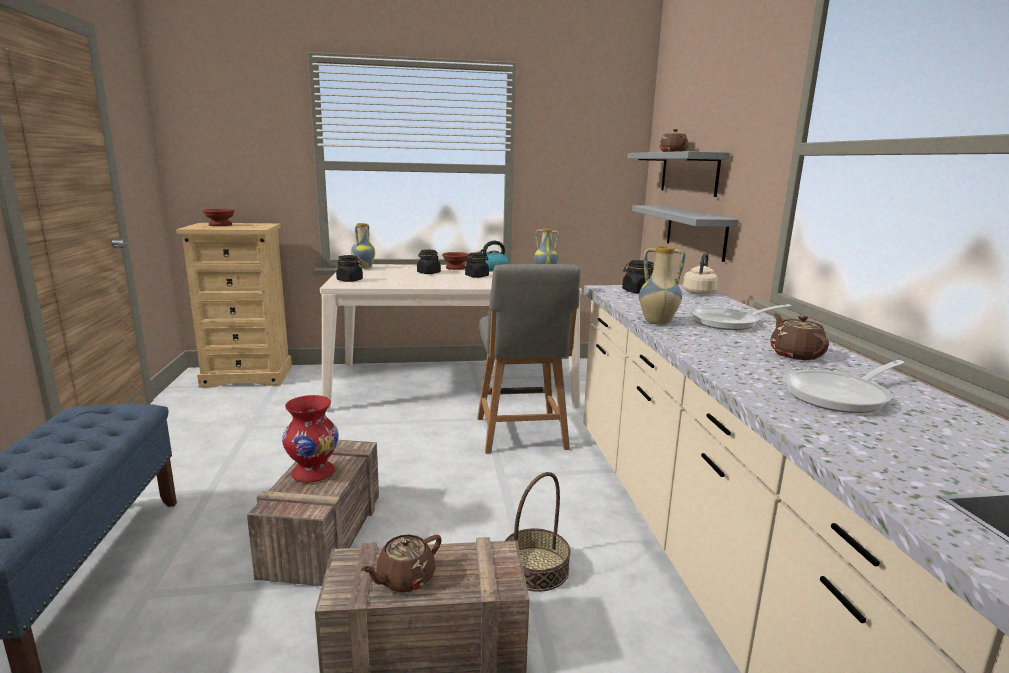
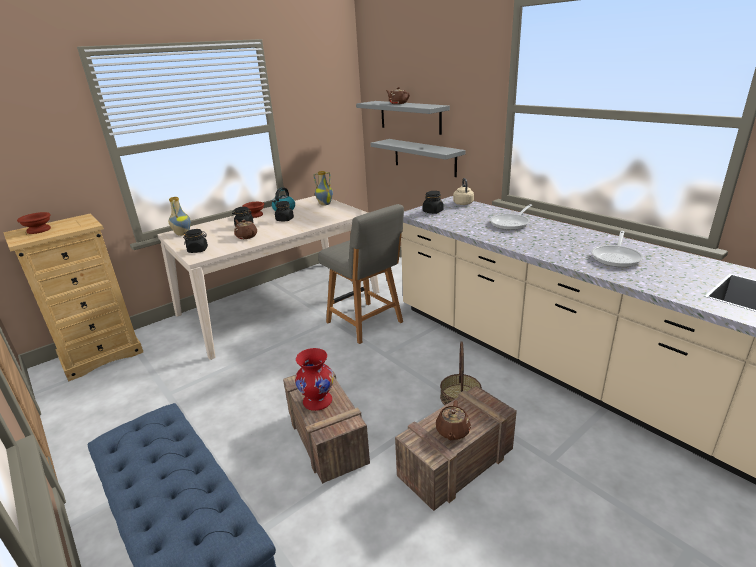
camera: 30 degrees left, 10 degrees up
(657, 322) = (482, 234): vase -> none
(795, 354) = (568, 237): brown teapot -> brown teapot (246, 236)

